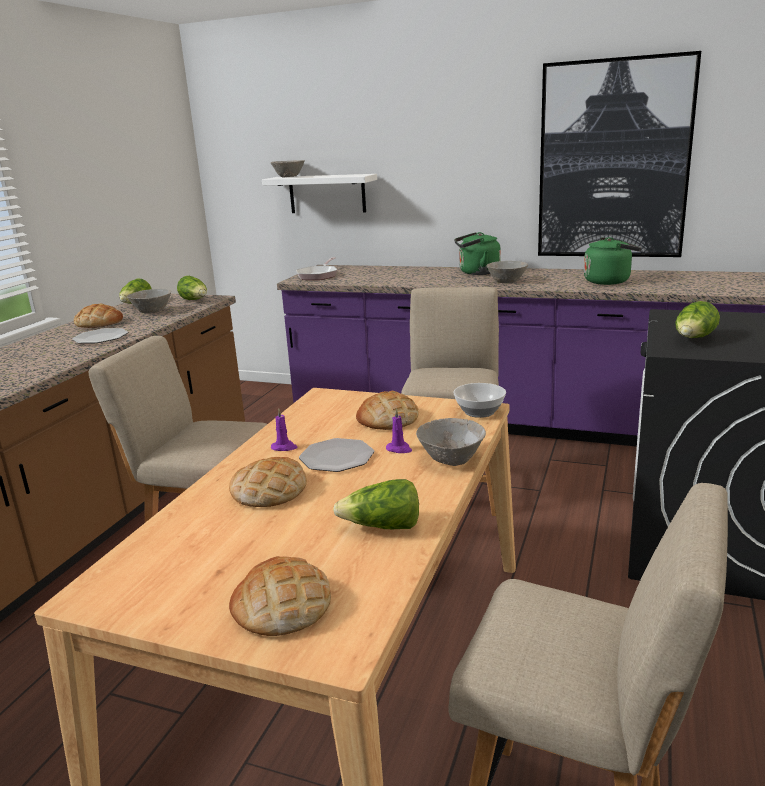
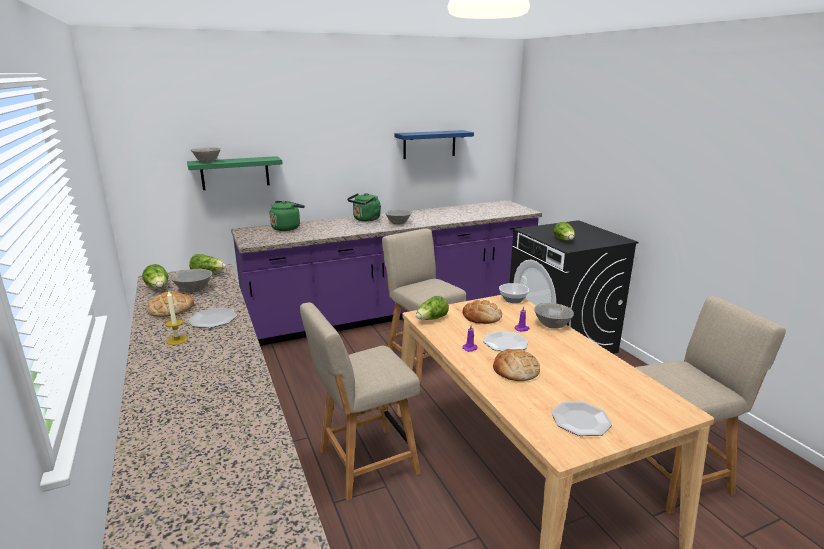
camera: 45 degrees left, 0 degrees up
(42, 347) = (177, 340): none -> candle
(188, 578) = (580, 420): none -> plate
(281, 605) = (633, 408): bread -> none
(318, 275) = (258, 237): frying pan -> none
(327, 194) = (235, 173): white shelf -> green shelf
(382, 527) = (594, 363): lettuce -> lettuce (432, 319)
(609, 281) = (449, 215): green kettle -> green kettle (287, 228)
(613, 161) = (429, 144): picture -> blue shelf

